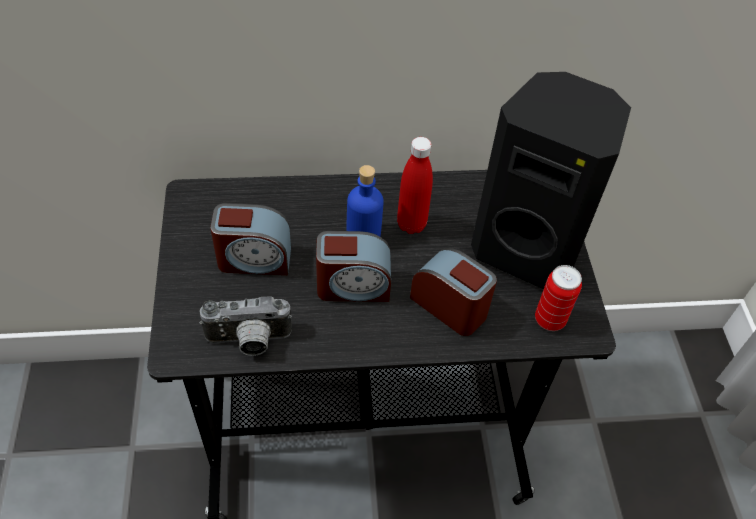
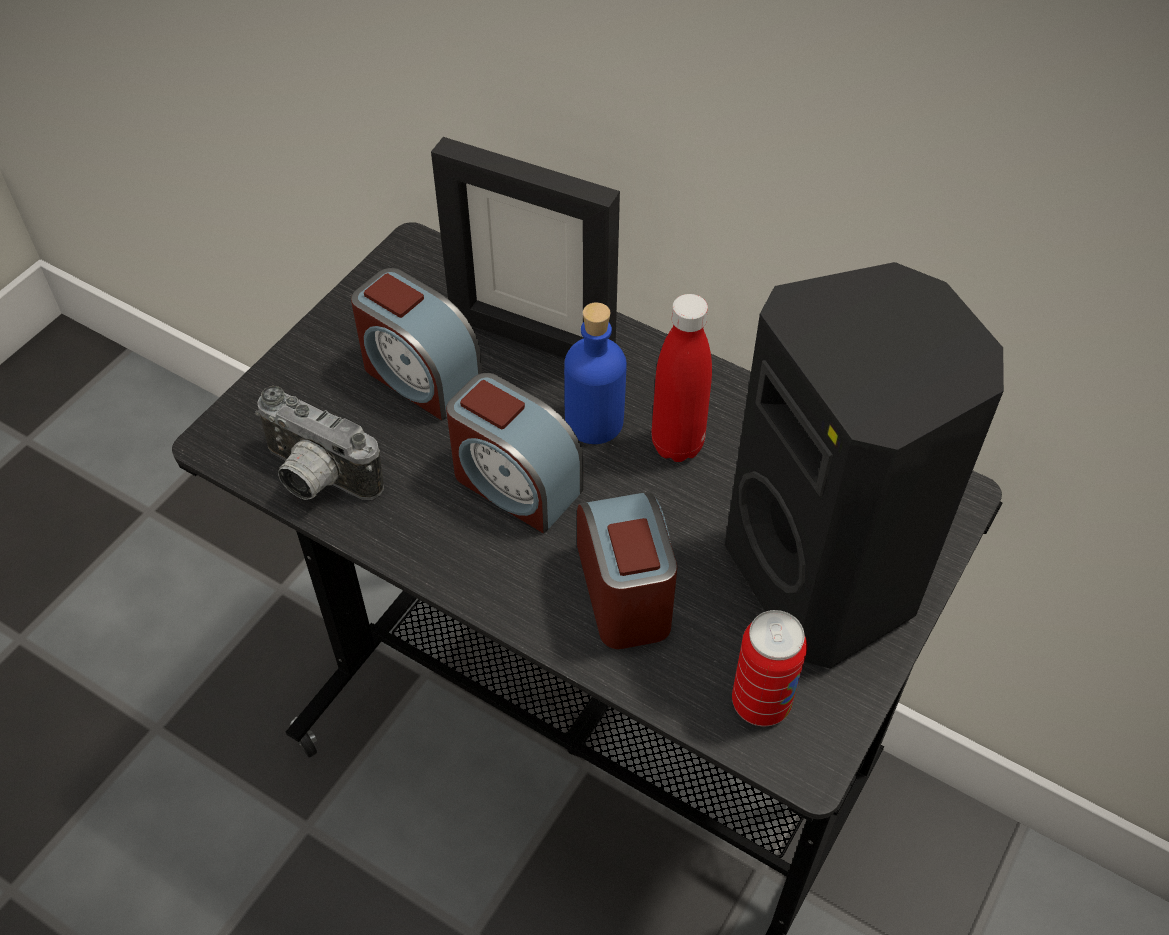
camera: 40 degrees right, 0 degrees up
(294, 207) = (533, 334): none -> picture frame

